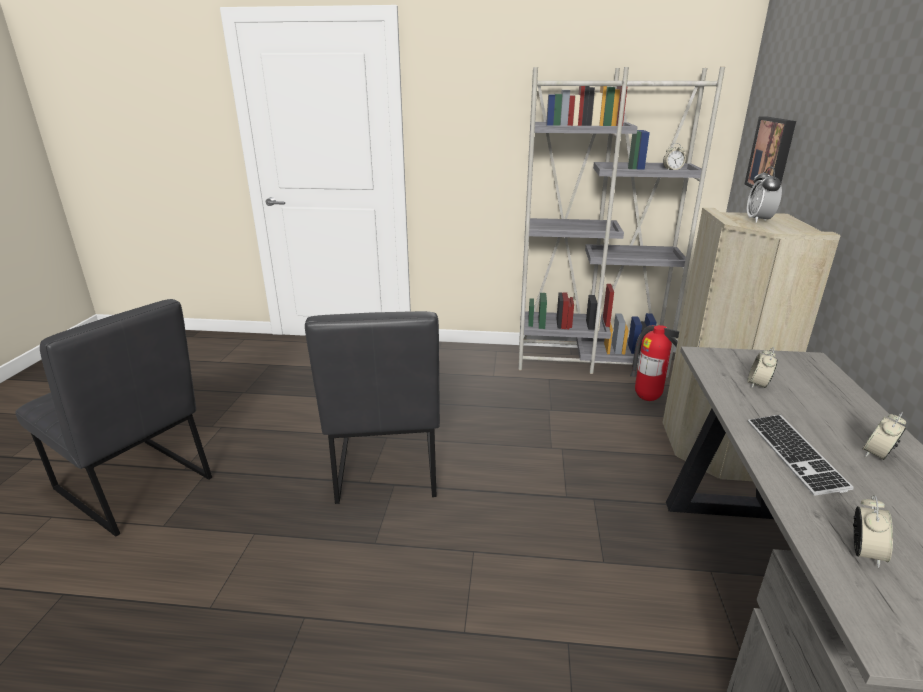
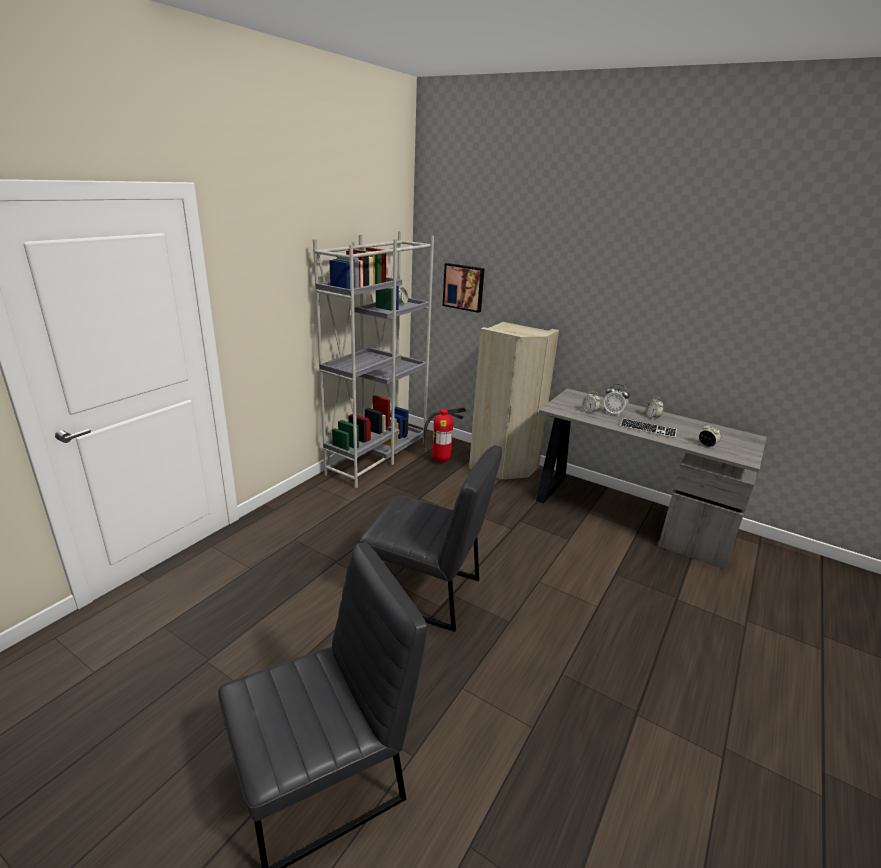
camera: 65 degrees left, 0 degrees up
(758, 220) = (521, 330): alarm clock -> alarm clock (613, 413)

